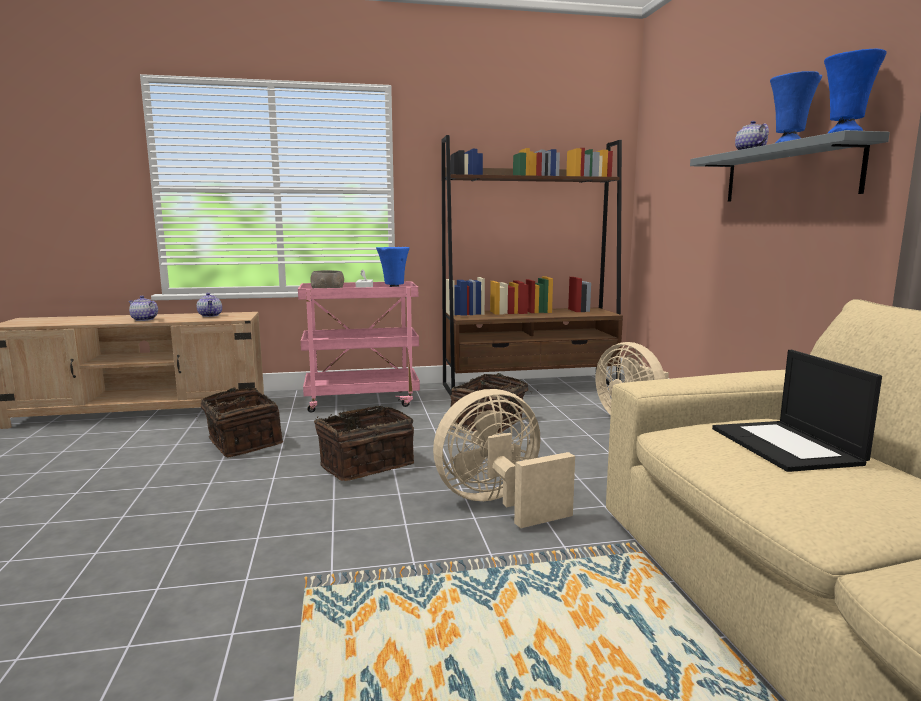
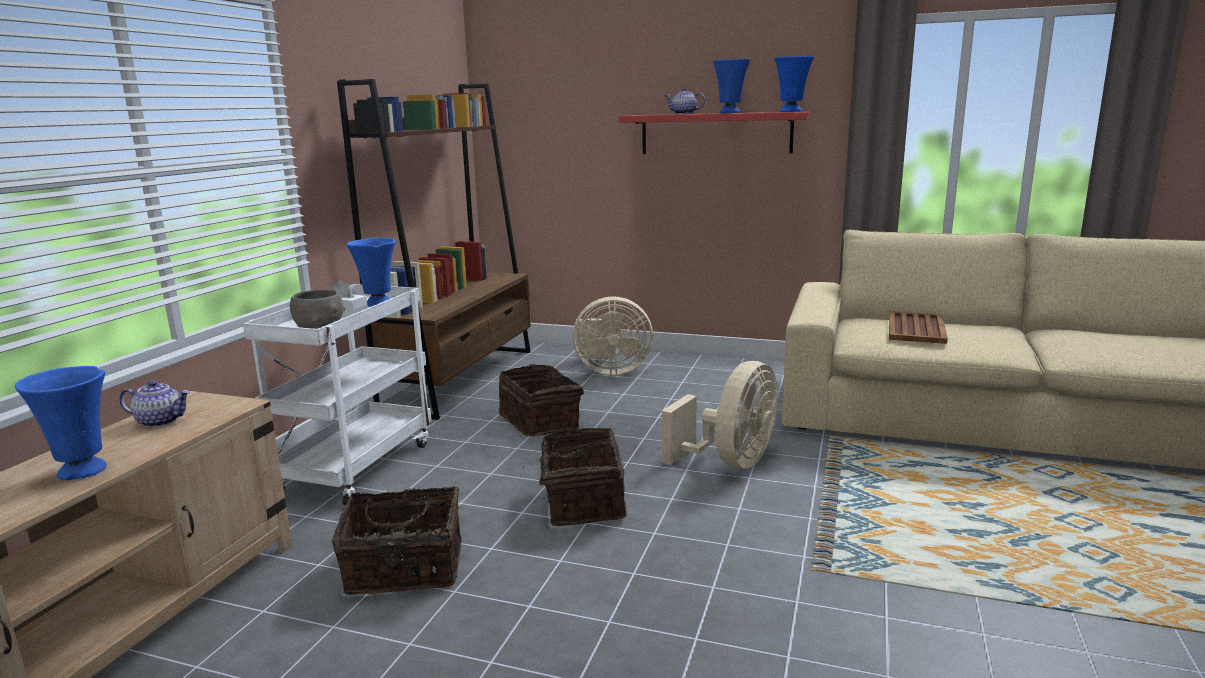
camera: 60 degrees left, 5 degrees up
(143, 319) = (83, 472): teapot -> blue vase
(363, 400) = (357, 466): pink cart -> white cart
(498, 504) = (731, 462): beige fan -> beige fan turned 150 degrees counterclockwise
(787, 446) = (916, 328): laptop -> brown tray
(789, 173) = (715, 133): grey shelf -> red shelf

